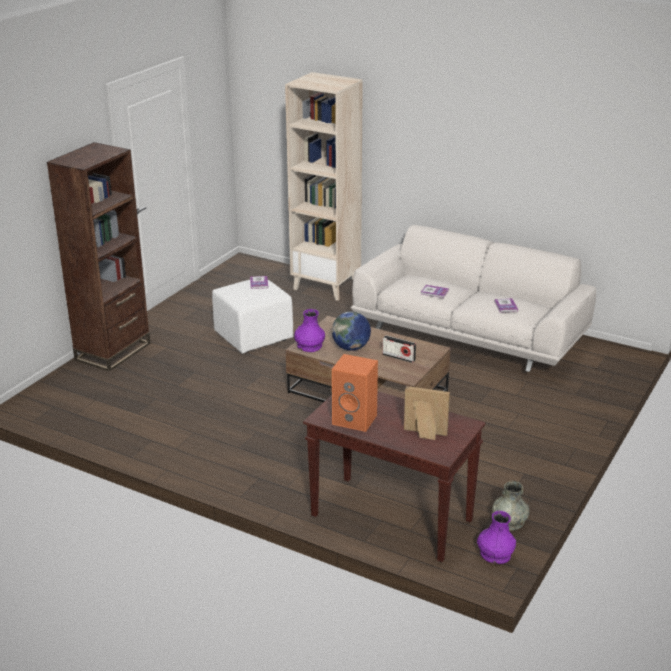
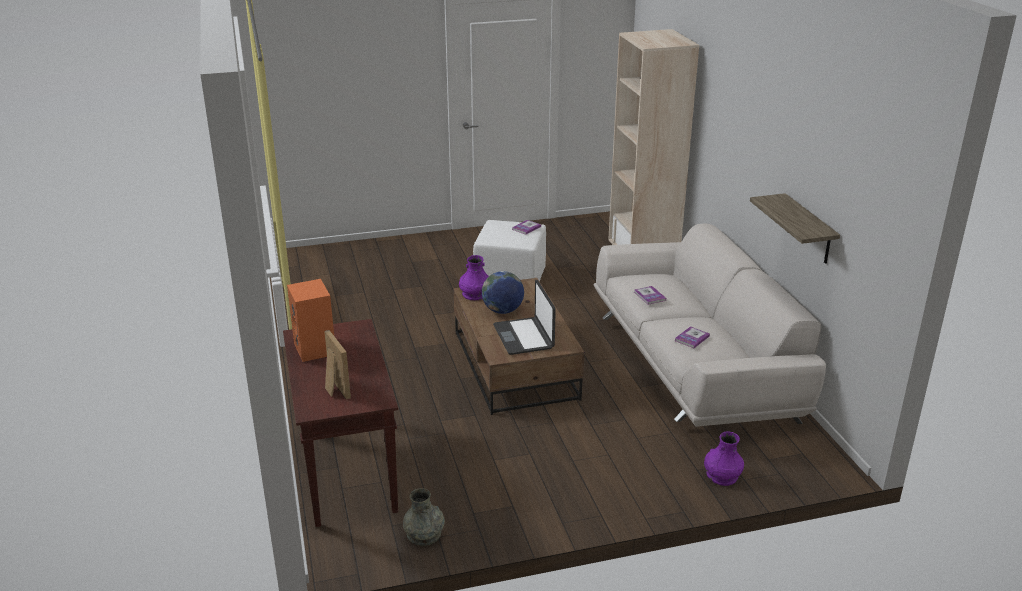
camera: 45 degrees right, 0 degrees up
(113, 351) = (399, 246): brown bookcase -> none
(398, 357) = (524, 337): radio -> laptop
(495, 554) = (363, 551): purple vase -> purple vase (722, 475)
(548, 195) = (809, 230): none -> shelf

